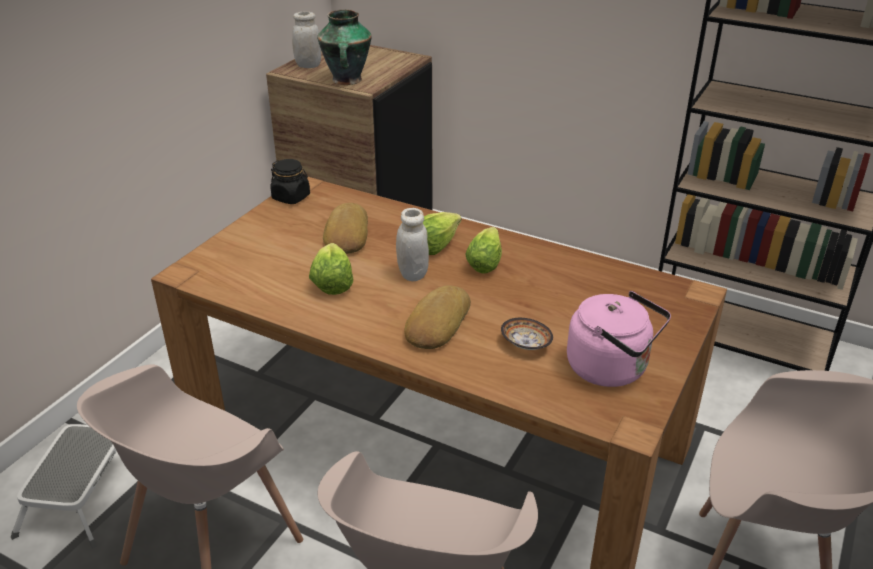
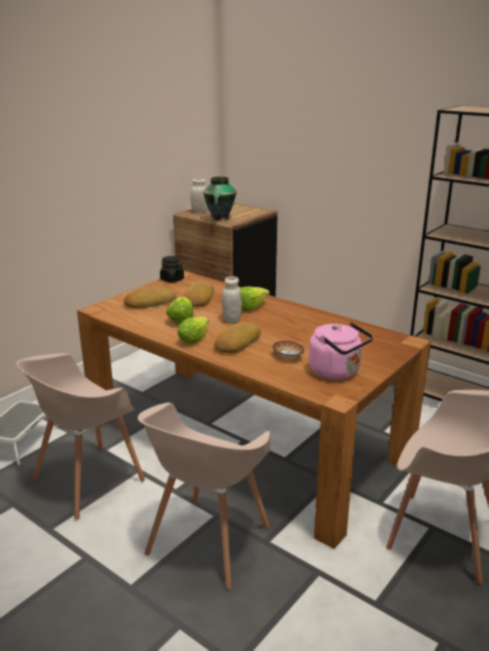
camera: 10 degrees right, 10 degrees down
(268, 250) = (149, 302): none -> bread
(486, 260) = (279, 316): lettuce -> lettuce (195, 338)

